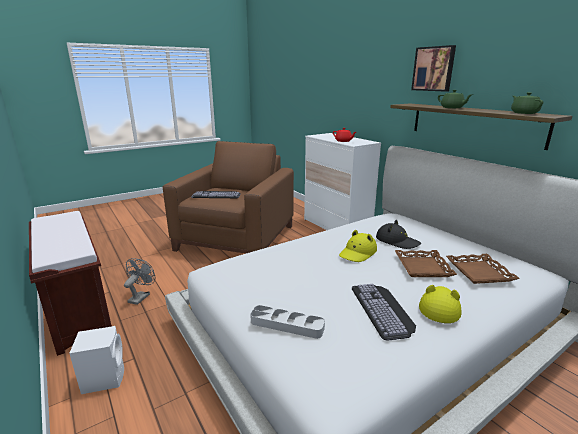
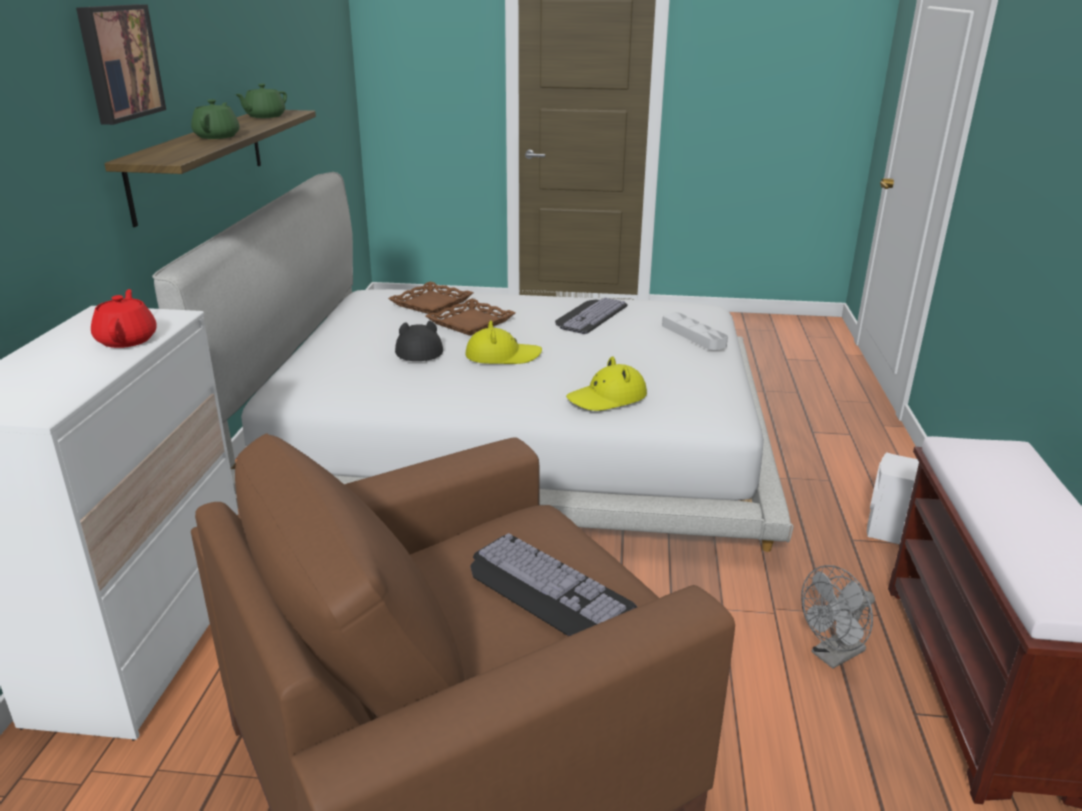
camera: 140 degrees left, 5 degrees up
(439, 307) = (538, 302): yellow hat -> yellow hat (607, 398)

